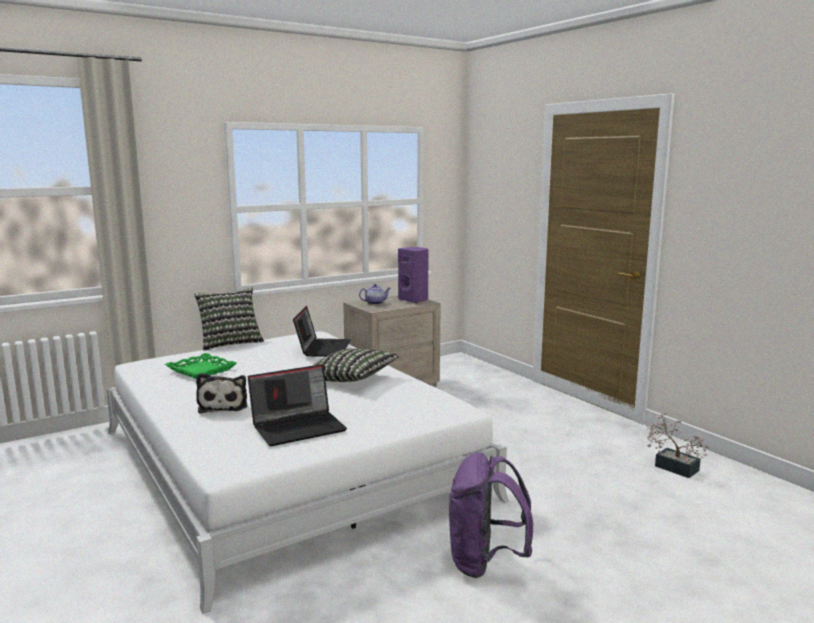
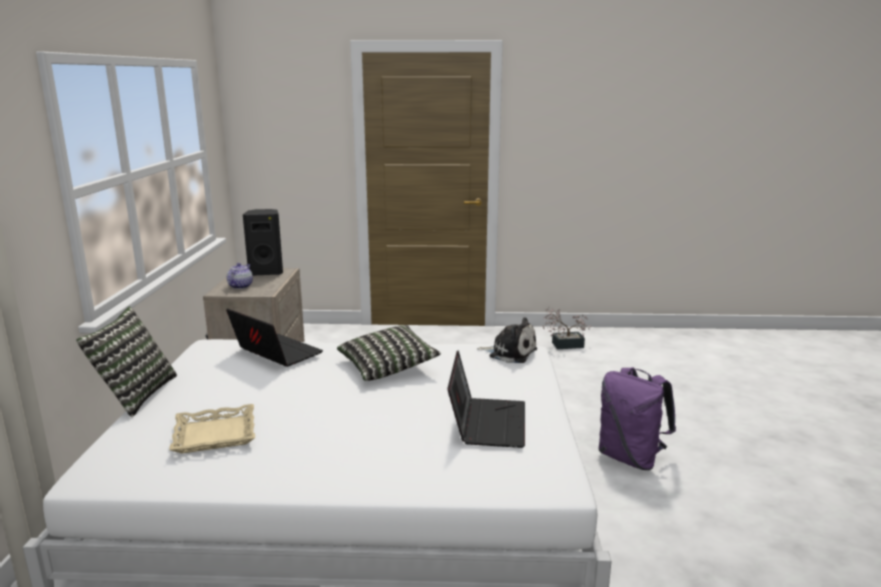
camera: 55 degrees left, 5 degrees up
(201, 370) = (215, 435): green tray -> beige tray
(223, 405) = (371, 447): plush toy -> plush toy (510, 353)
(414, 300) = (267, 272): purple speaker -> black speaker

